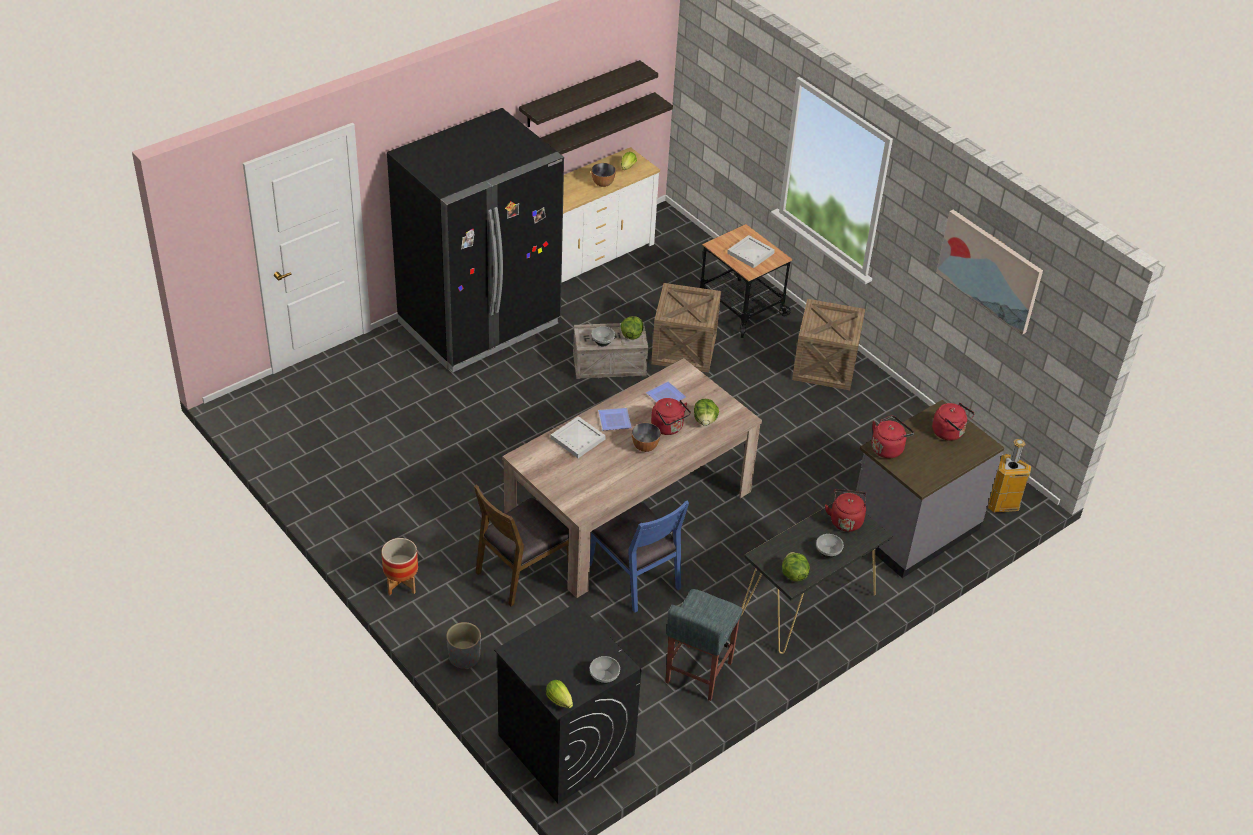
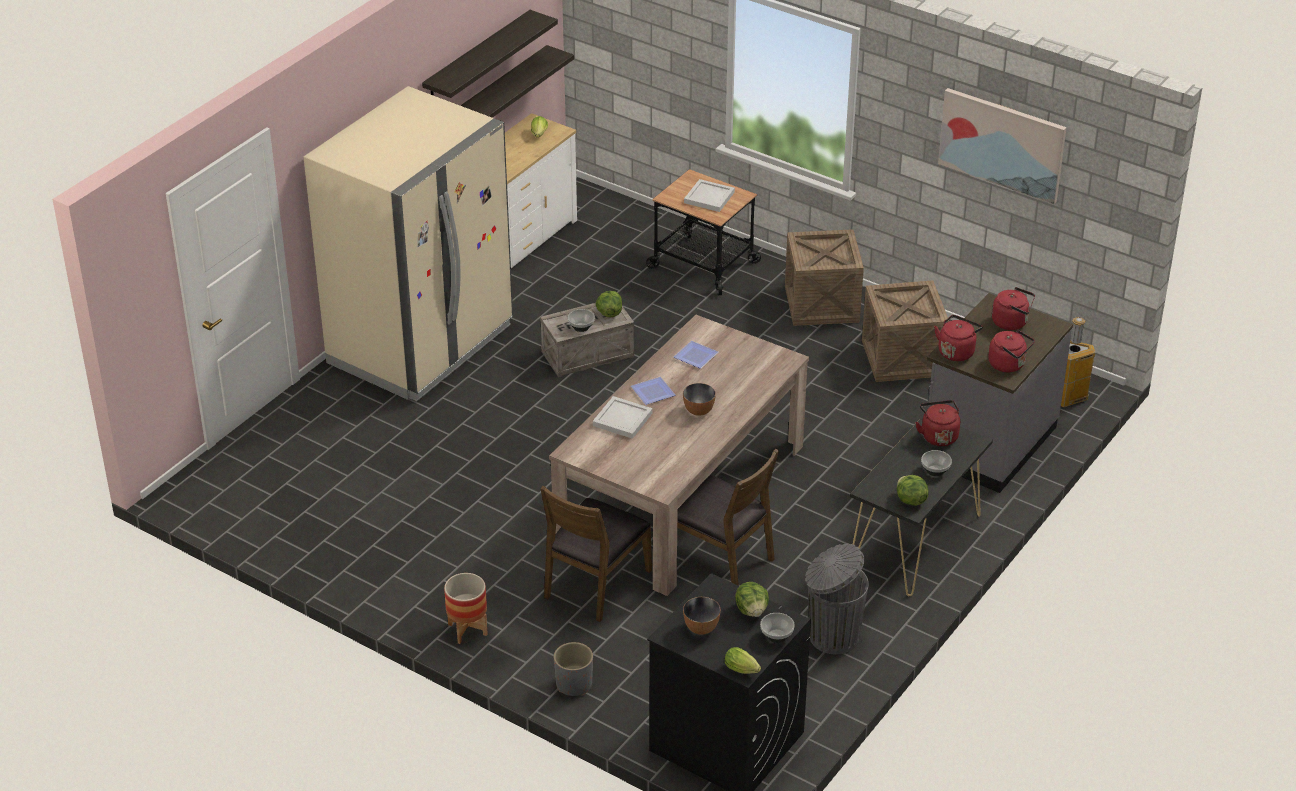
camera: 15 degrees left, 5 degrees down
(480, 324) = (421, 345): black fridge -> beige fridge
(602, 183) = (520, 157): bowl -> bowl (701, 628)
(635, 576) = (720, 558): blue chair -> brown chair
(668, 428) = (714, 386): red kettle -> red kettle (1009, 365)
(684, 349) = (662, 321): crate -> crate (902, 358)
(698, 673) = (832, 636): grey stool -> grey trash can
(705, 420) = (749, 371): lettuce -> lettuce (752, 610)

